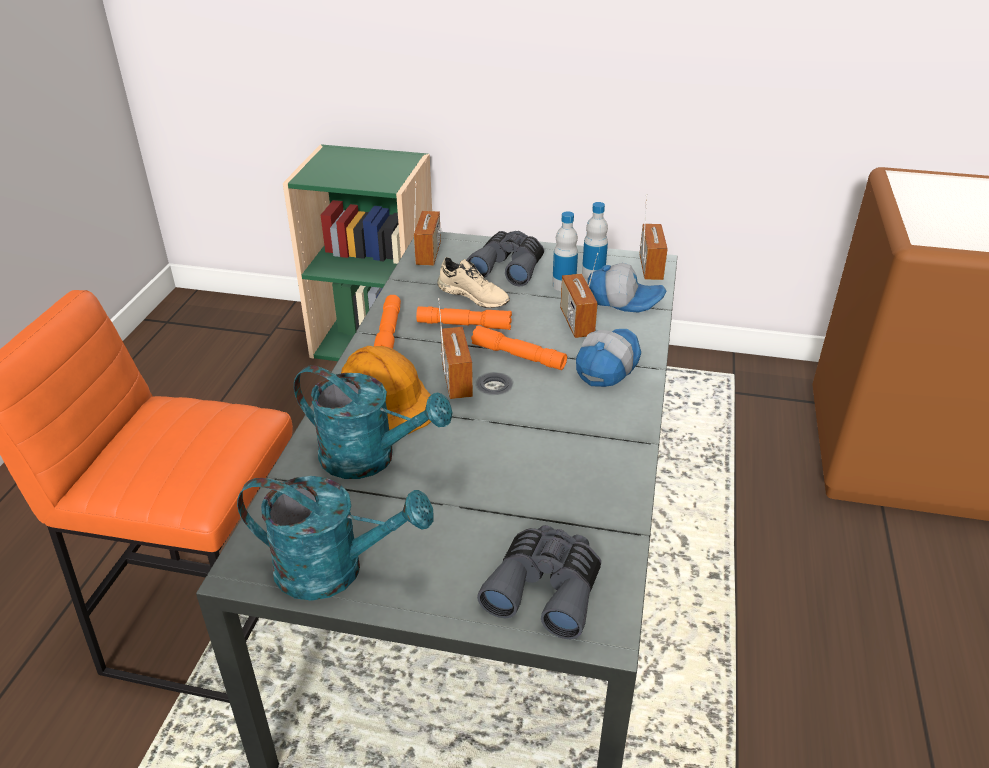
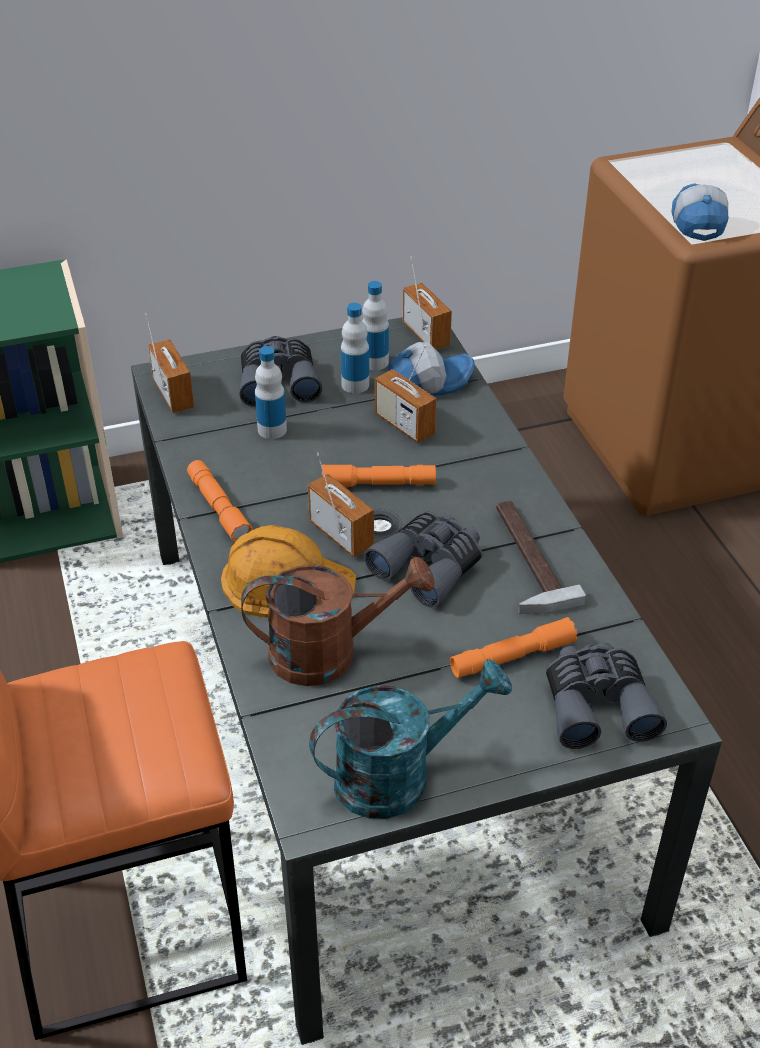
camera: 30 degrees left, 5 degrees up
(370, 458) = (329, 652): turquoise watering can -> brown watering can
(464, 325) = (291, 468): orange flashlight -> orange flashlight (512, 657)
(474, 296) = (272, 430): beige shoe -> bottle
(503, 427) = (429, 566): none -> grey binoculars
(585, 449) = (523, 558): none -> hammer
(606, 365) = (471, 463): cap -> cap (696, 221)

